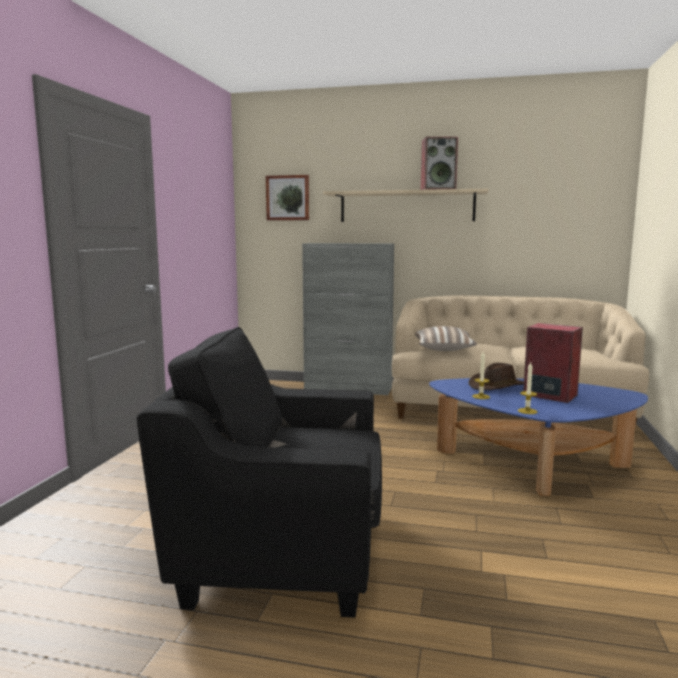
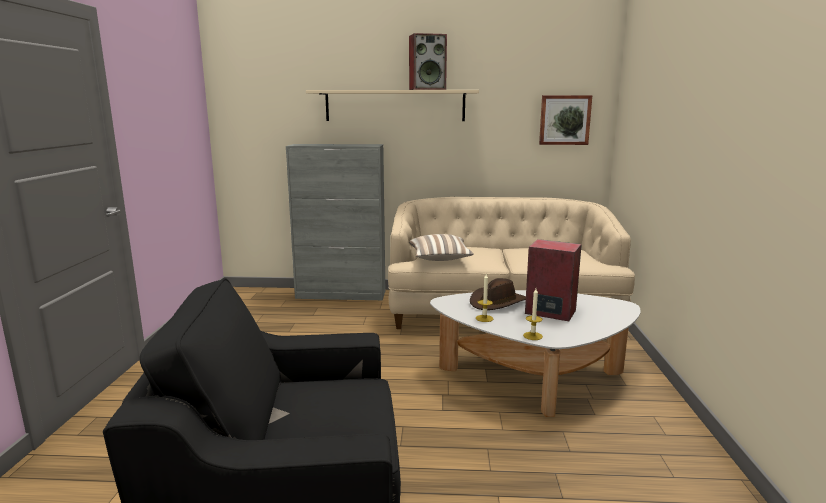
camera: 10 degrees left, 5 degrees up
(288, 198) = (266, 94): picture -> picture (564, 120)
(532, 465) = (533, 379): blue coffee table -> white coffee table

